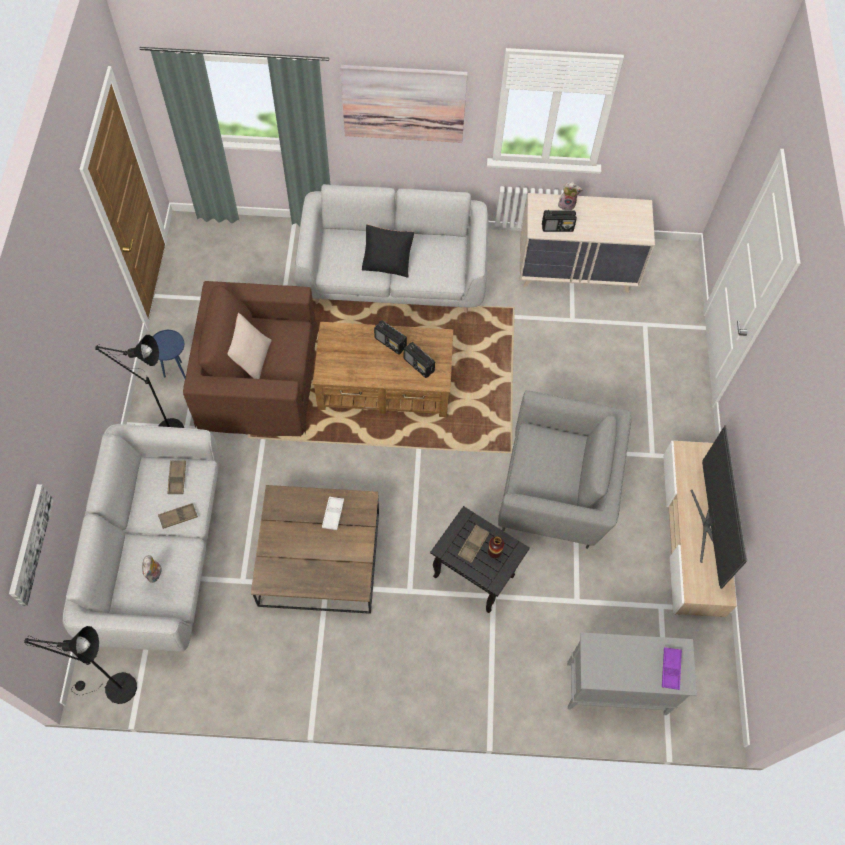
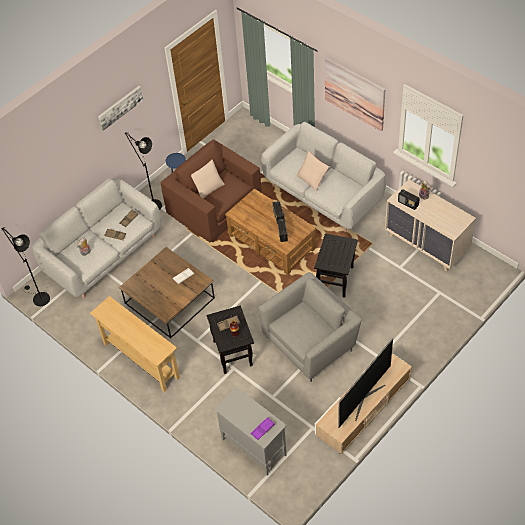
camera: 45 degrees right, 10 degrees down
(29, 544) = (33, 193): picture -> picture (120, 107)
(358, 676) = (141, 360): none -> beige console table
(387, 263) = (312, 179): black pillow -> beige pillow
(512, 386) = (336, 280): none -> black side table
(557, 491) = (311, 342): grey armchair -> grey armchair turned 90 degrees counterclockwise

